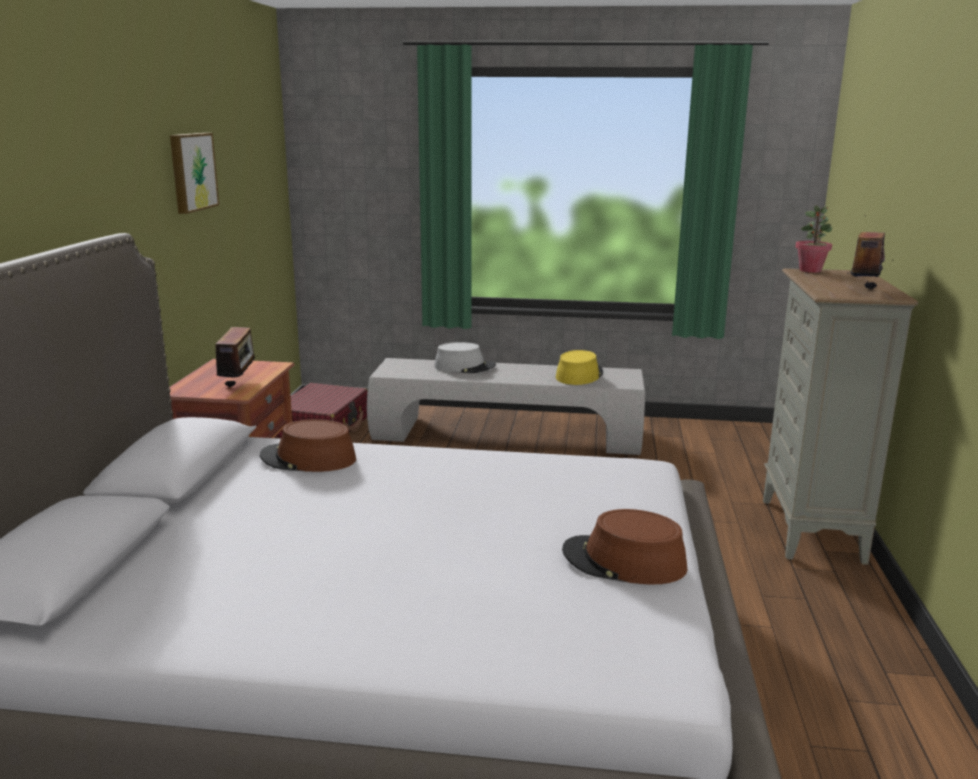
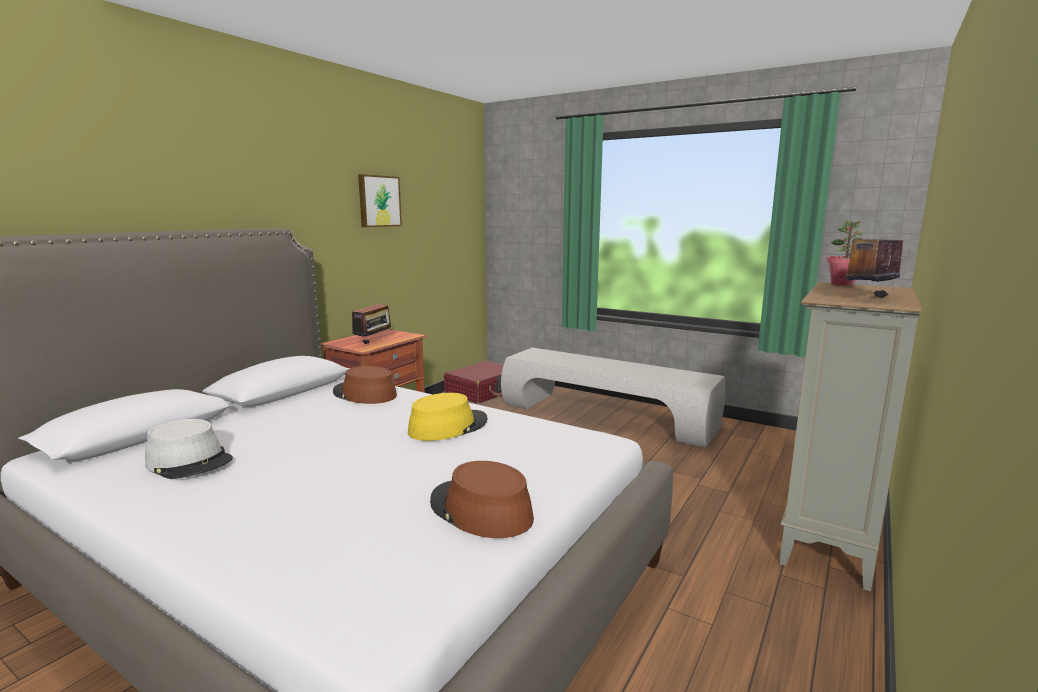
camera: 25 degrees right, 5 degrees down
(465, 367) = (580, 358): grey hat -> grey hat (190, 461)
(579, 375) = (664, 374): yellow hat -> yellow hat (448, 426)

